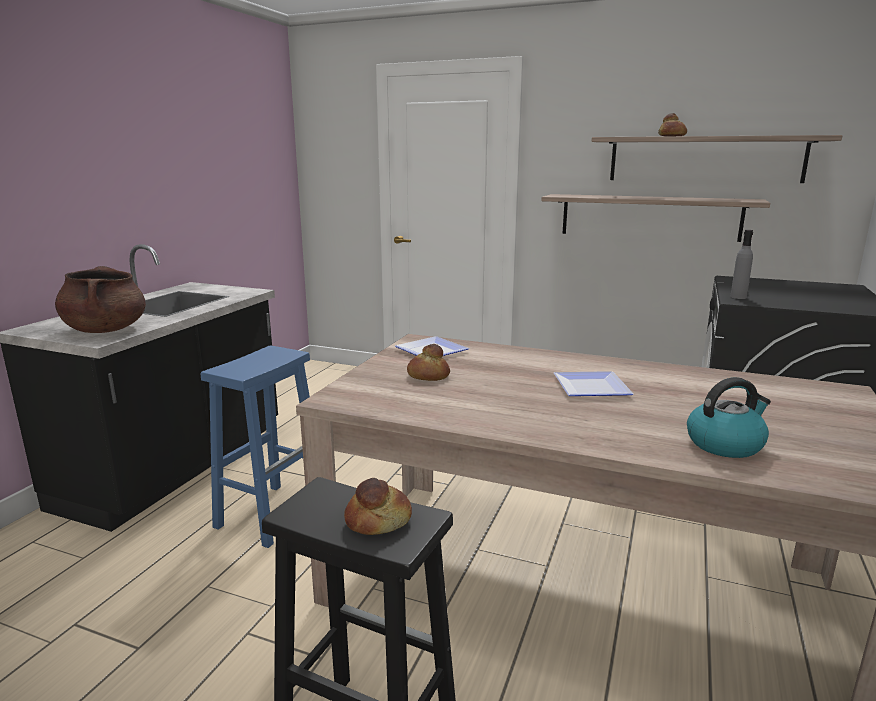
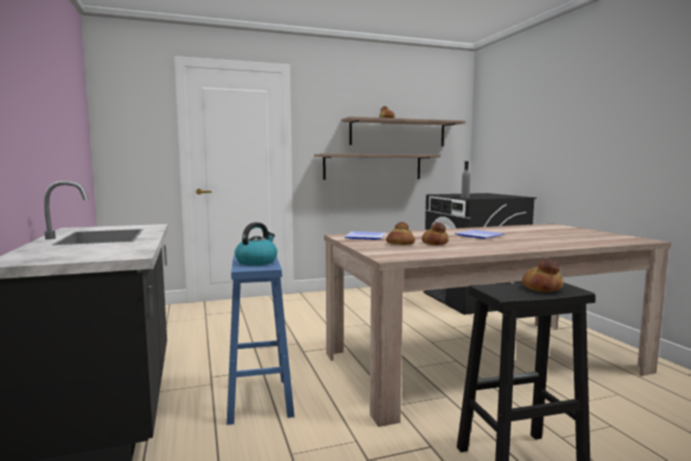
camera: 40 degrees left, 10 degrees down
(106, 330) = (110, 251): brown cooking pot -> none
(475, 386) = (435, 243): none -> bread
(725, 444) = (572, 240): kettle -> kettle (257, 262)

